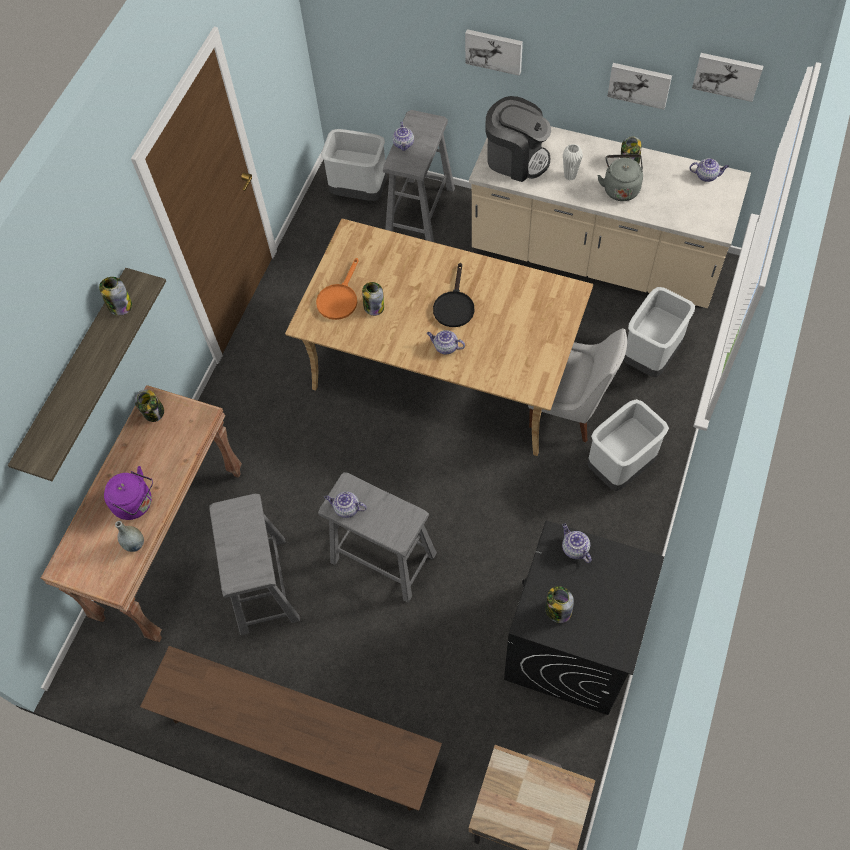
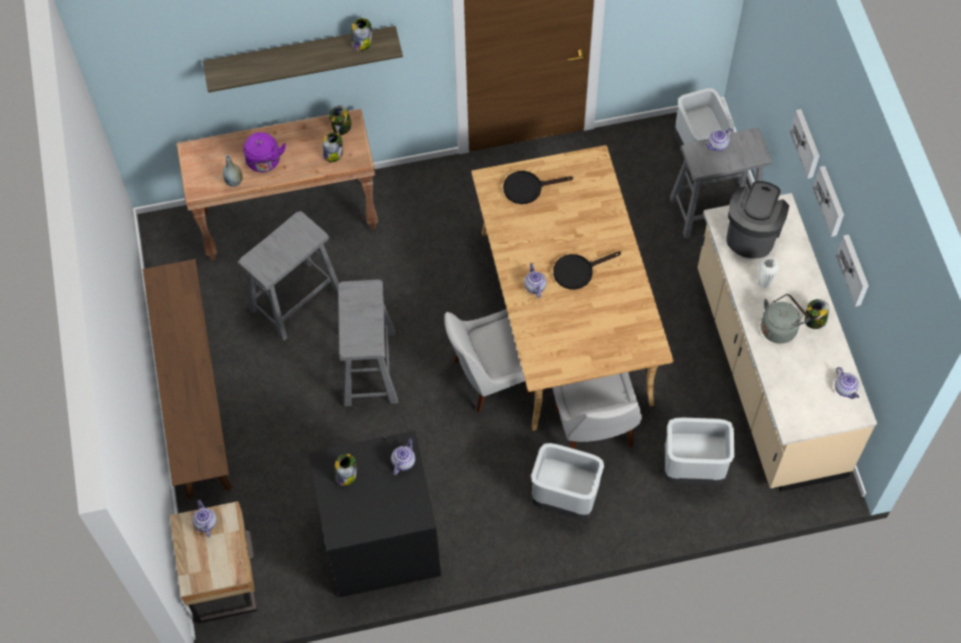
camera: 55 degrees right, 0 degrees up
(339, 298) = (528, 188): orange frying pan -> black frying pan
(346, 508) = (352, 299): teapot -> teapot (205, 522)
(373, 306) = (537, 215): jar -> jar (333, 154)
(461, 462) = (488, 378): none -> white chair
(516, 158) = (752, 233): coffee machine -> coffee machine turned 150 degrees counterclockwise
(727, 75) = (889, 324): picture -> picture (830, 201)

